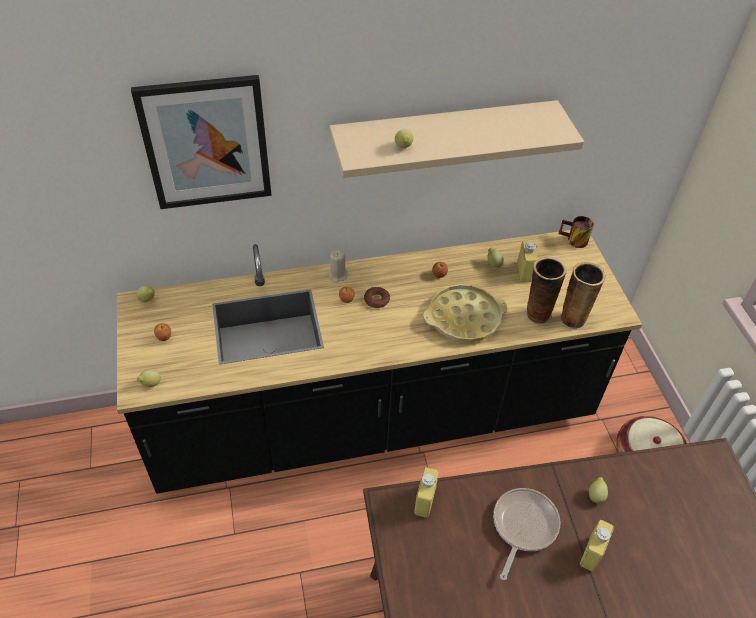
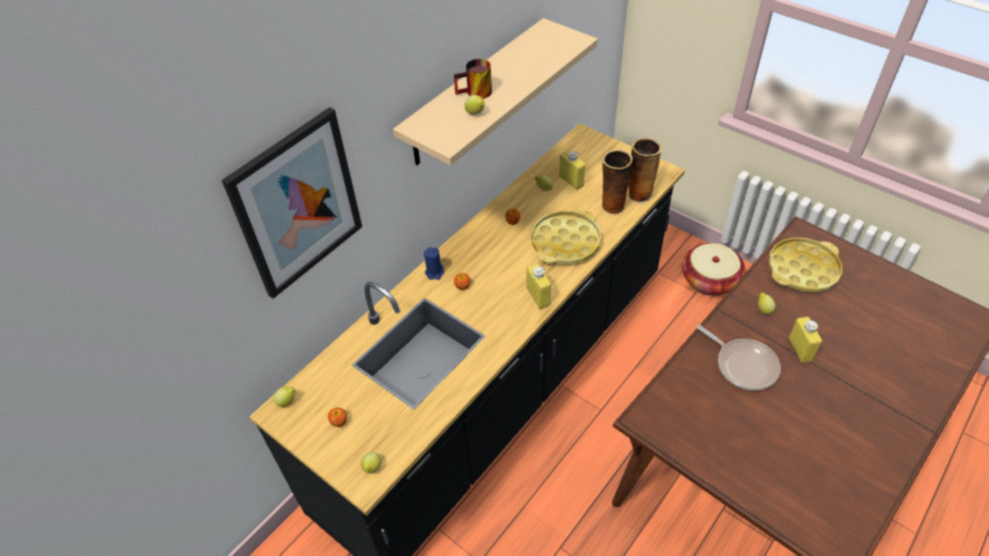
camera: 35 degrees left, 0 degrees up
(337, 275) = (434, 272): beige candle -> blue candle
(376, 299) = (486, 271): donut -> none
(425, 501) = (665, 398): yellow bottle -> yellow bottle (538, 297)
(523, 526) = (743, 365): frying pan -> frying pan turned 150 degrees clockwise
(573, 241) = (581, 138): mug -> mug (475, 94)
(676, 489) = (802, 269): none -> yellow tray

